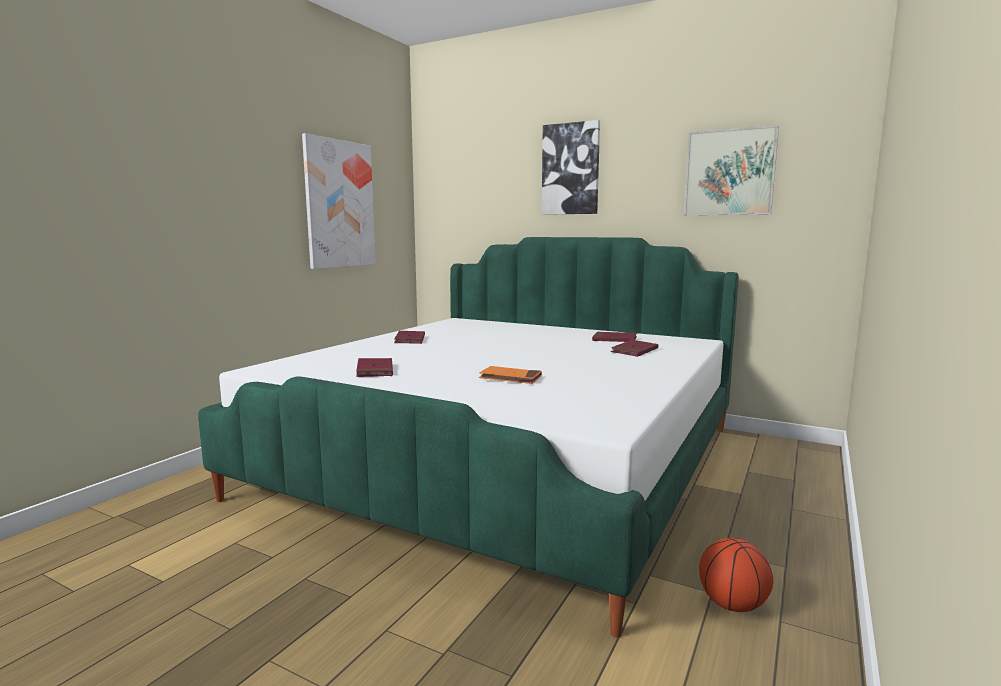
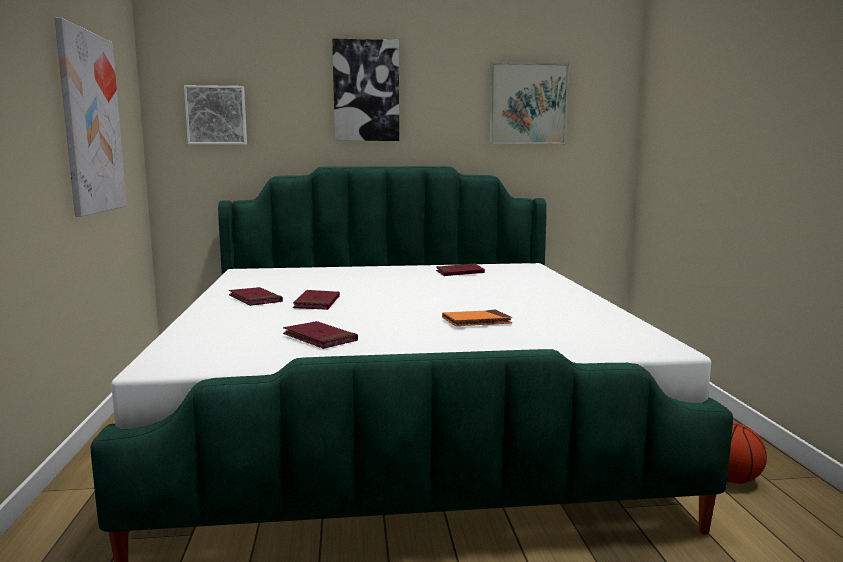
camera: 35 degrees left, 0 degrees up
(459, 196) = (216, 115): none -> picture
(634, 351) = (504, 280): red book -> red book (317, 303)

